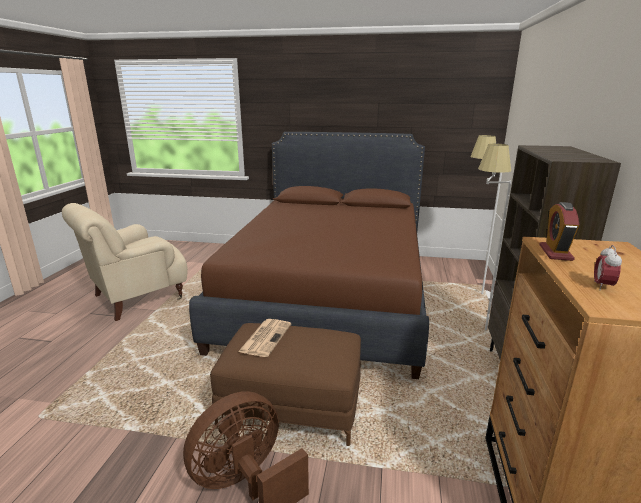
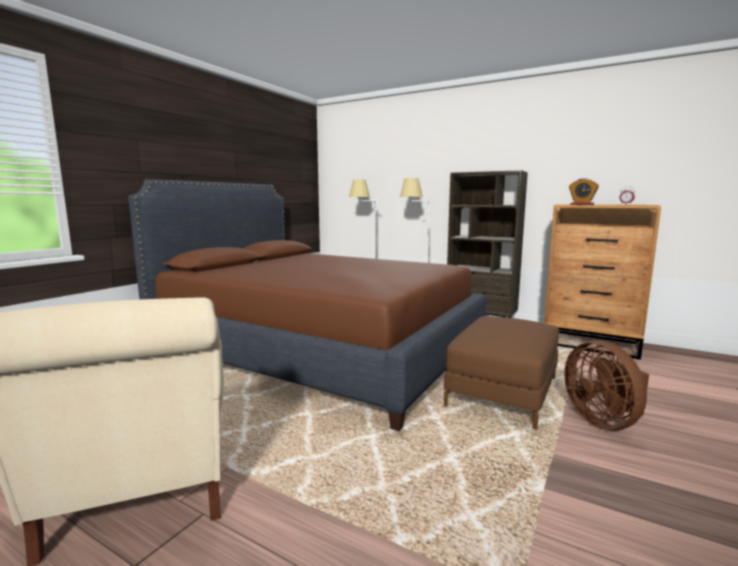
camera: 70 degrees left, 10 degrees down
(266, 337) = (495, 333): newspaper -> none

